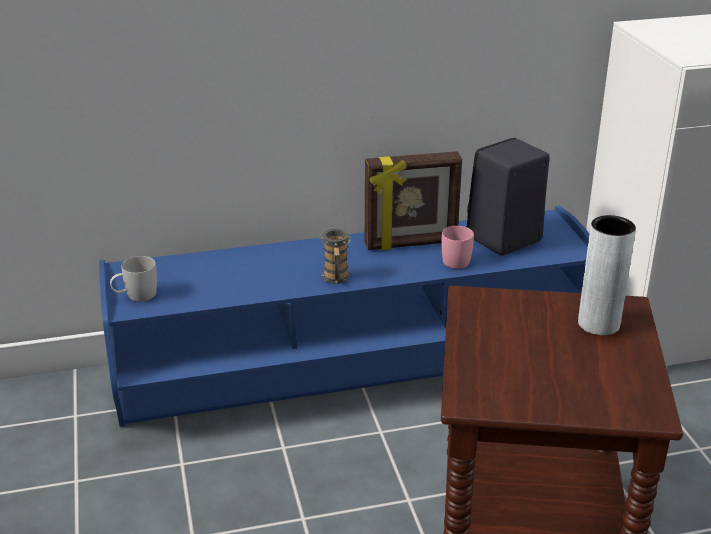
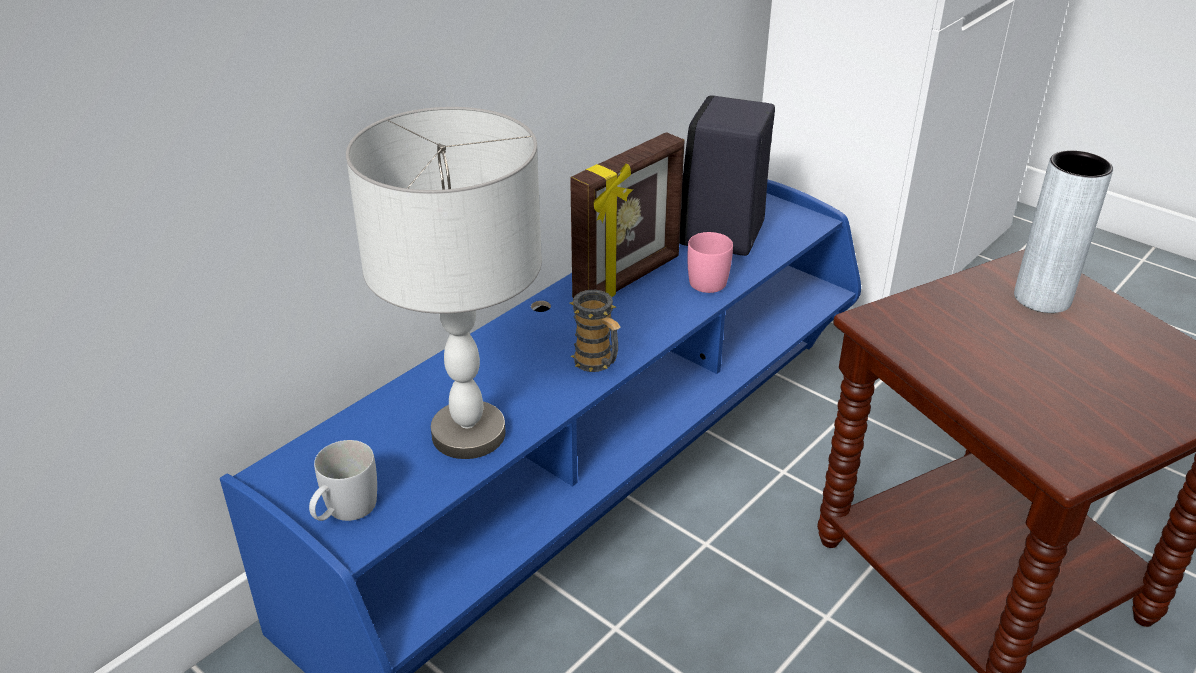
camera: 35 degrees left, 5 degrees up
(229, 286) = (467, 433): none -> grey table lamp

